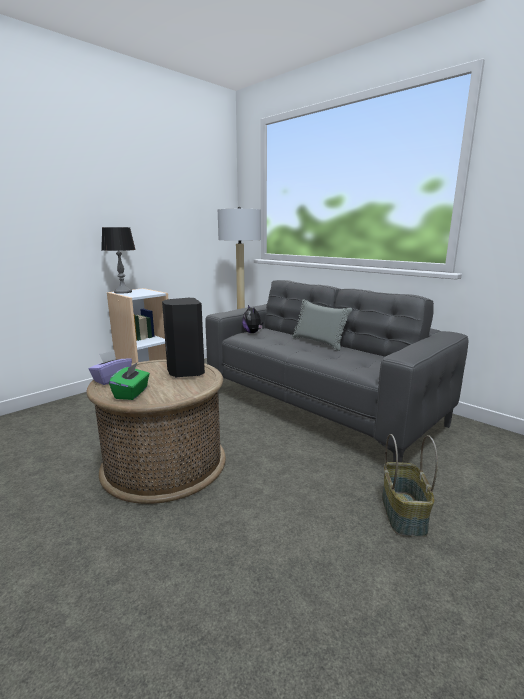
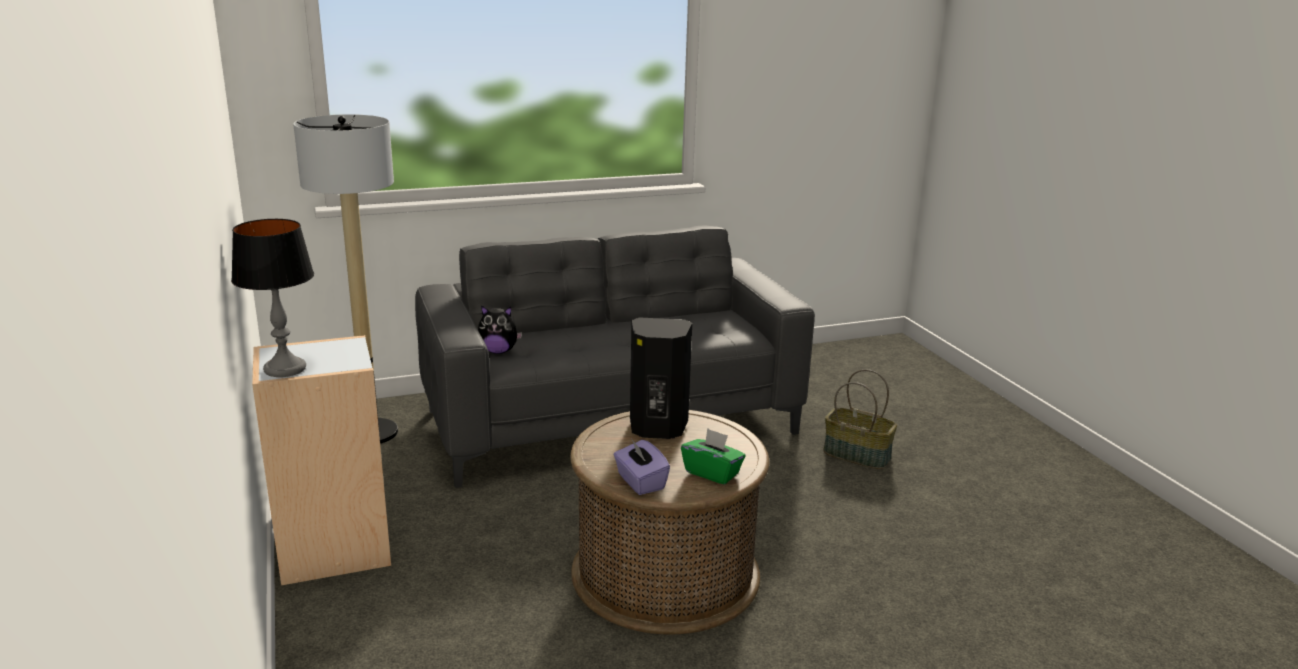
camera: 65 degrees left, 5 degrees up
(319, 343) = (607, 327): grey pillow -> none

